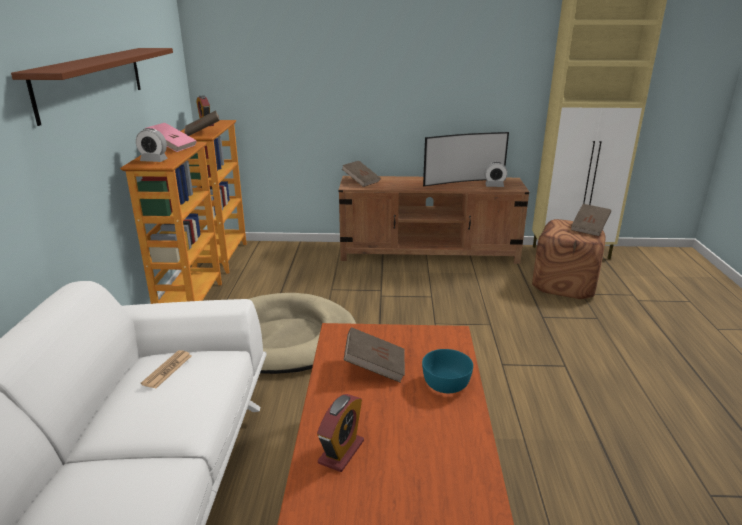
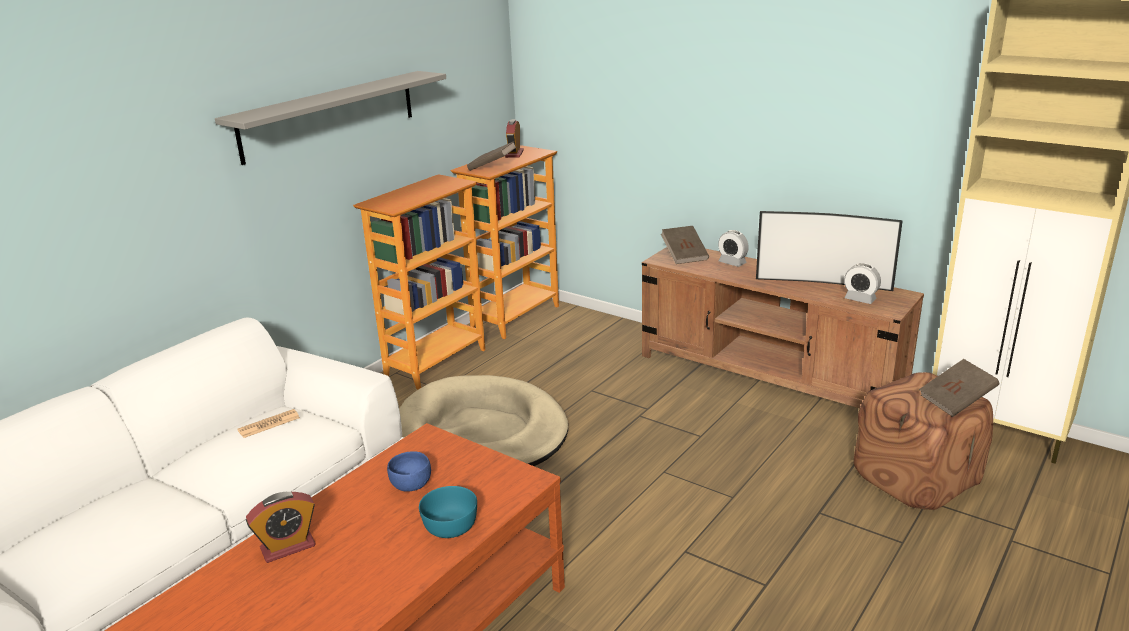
camera: 35 degrees right, 0 degrees up
(92, 81) = (330, 115): brown shelf -> grey shelf
(154, 160) = (392, 200): alarm clock -> alarm clock (732, 263)
(172, 147) = (433, 184): pink book -> none
(375, 367) = (411, 485): brown book -> blue bowl

